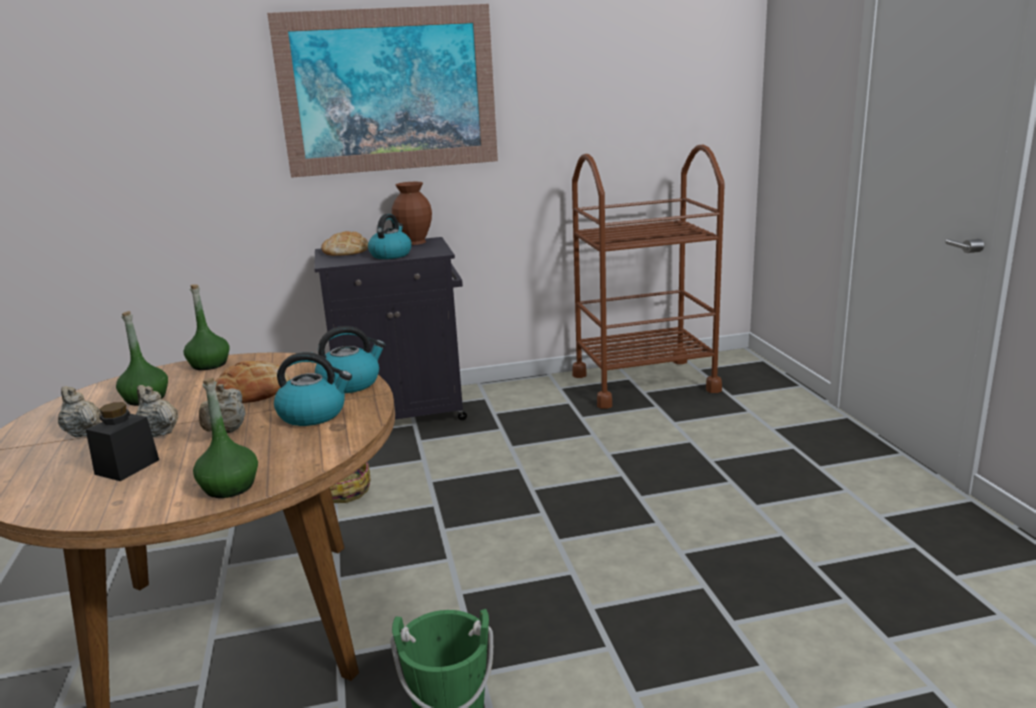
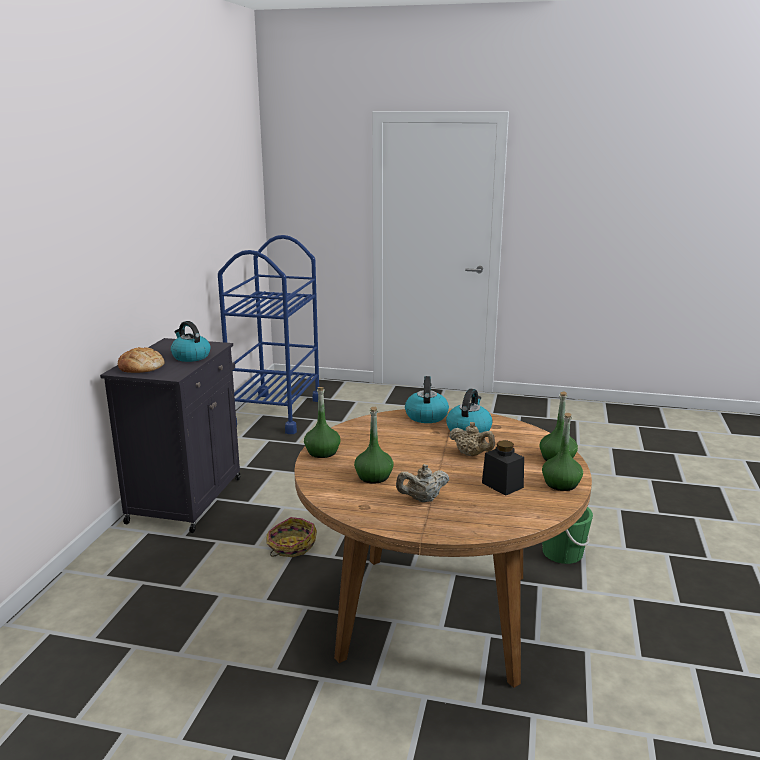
camera: 65 degrees left, 0 degrees up
(134, 504) = (561, 484): none -> green bottle
(159, 432) = (450, 474): beige teapot -> none
(253, 391) = (403, 442): bread -> none
(388, 91) = (123, 214): picture -> none
(414, 242) = (165, 346): brown vase -> none
(644, 383) = (276, 412): brown cart -> blue cart

